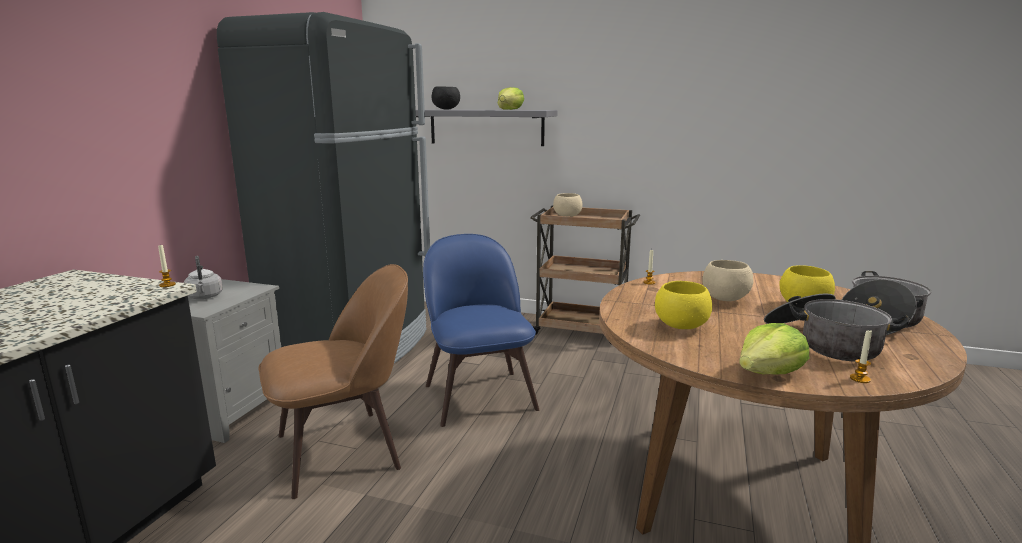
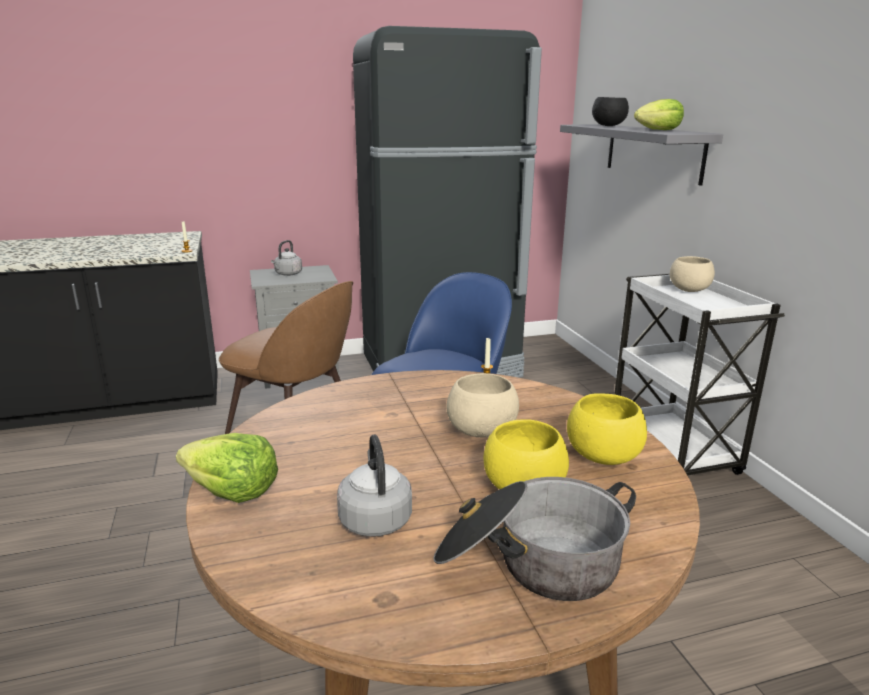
camera: 55 degrees right, 5 degrees up
(581, 330) = (673, 452): brown cart -> white cart
(680, 326) = (342, 423): yellow bowl -> yellow bowl (603, 456)
(823, 343) = (375, 518): cooking pot -> grey kettle
(860, 379) = (255, 555): candle -> none

